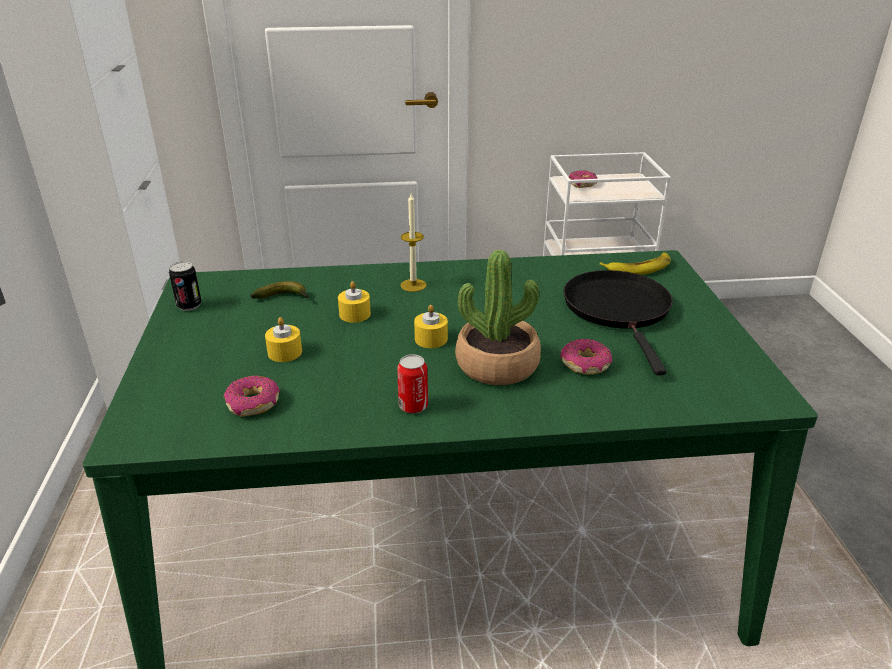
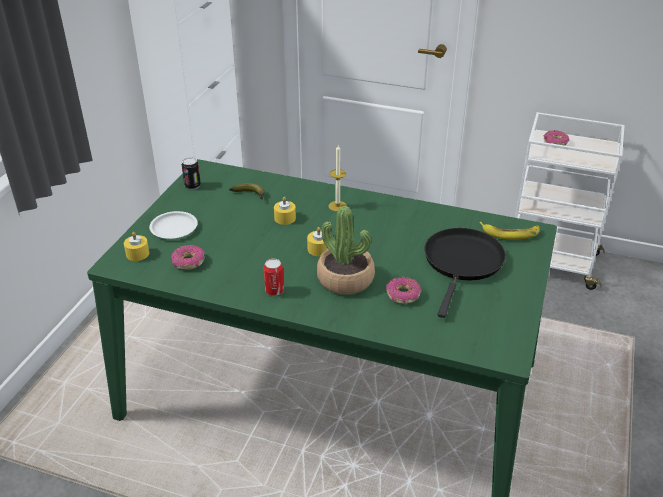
camera: 25 degrees right, 5 degrees up
(197, 364) = (174, 228): none -> white plate
(285, 352) = (226, 234): yellow candle -> yellow candle (137, 254)

